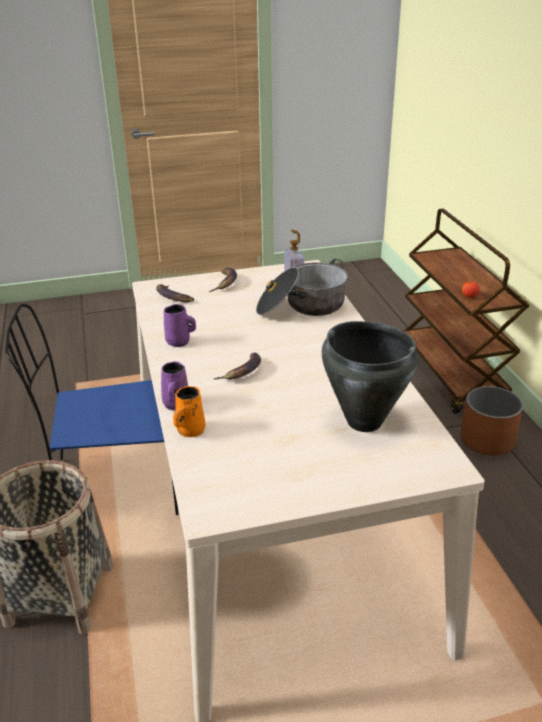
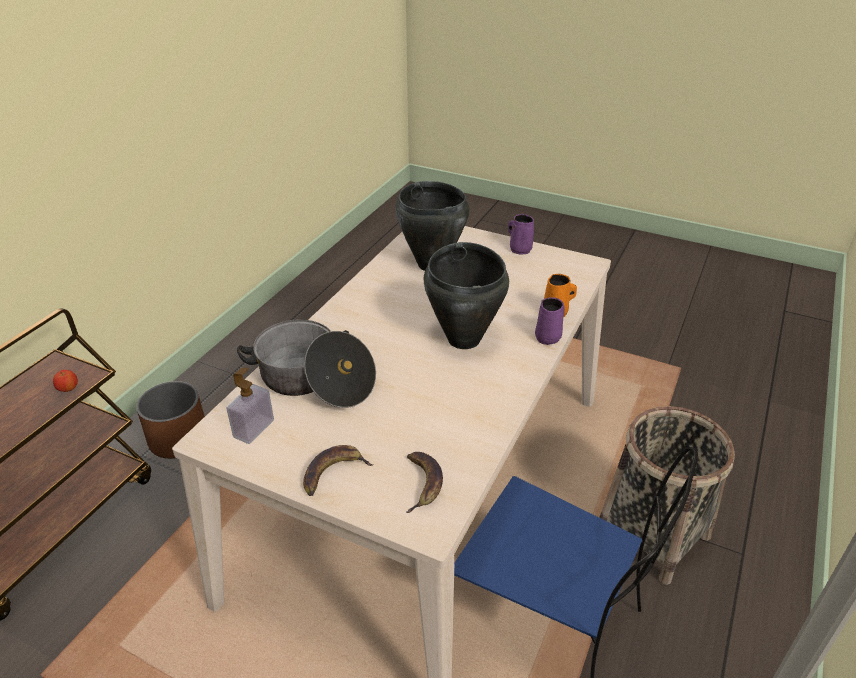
camera: 140 degrees left, 5 degrees up
(179, 342) = (485, 402): purple mug -> purple mug (519, 249)
(242, 371) = (464, 339): banana -> black cooking pot

